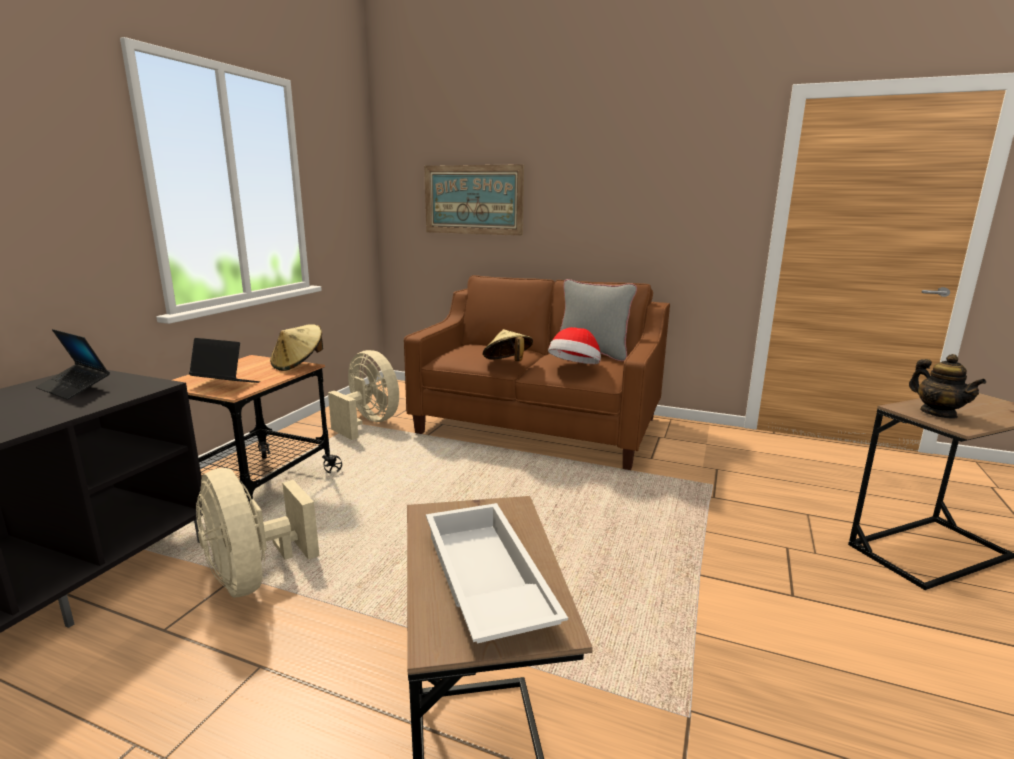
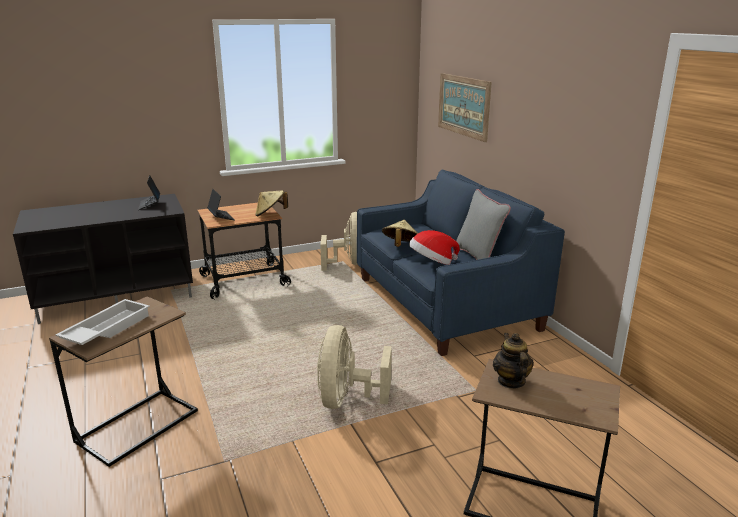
camera: 45 degrees right, 5 degrees up
(254, 577) = (184, 320): beige fan -> beige fan (347, 399)
(538, 425) = (445, 303): brown sofa -> blue sofa
(938, 413) = (511, 381): teapot -> teapot turned 150 degrees clockwise

